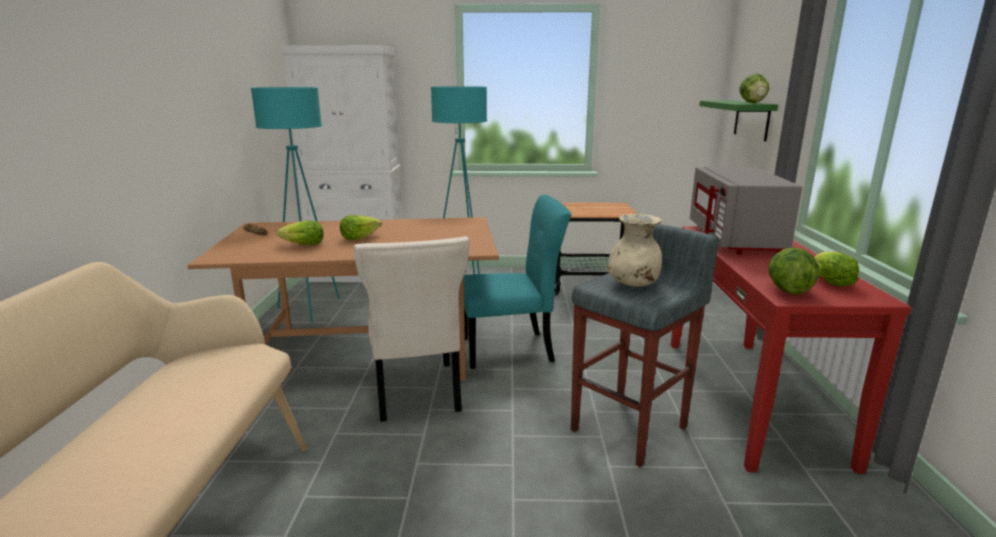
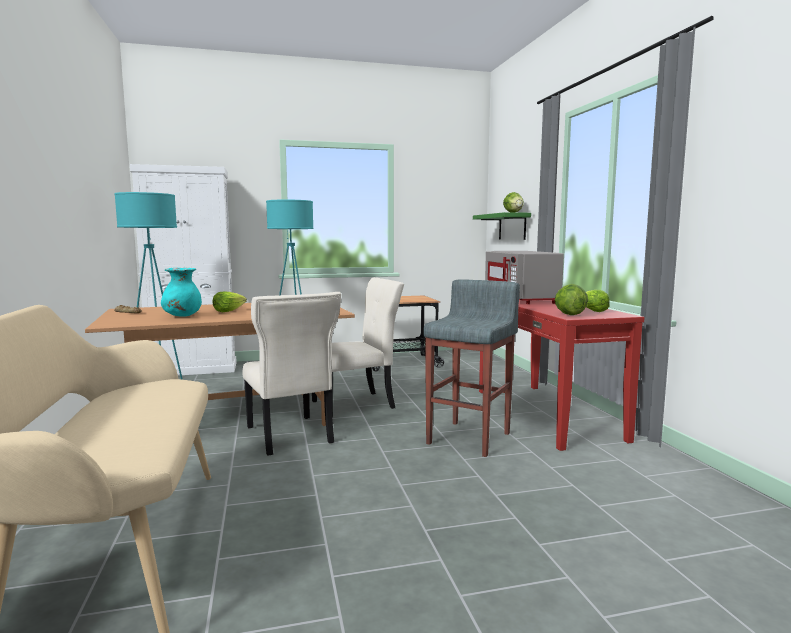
camera: 15 degrees left, 10 degrees down
(303, 245) = (182, 316): lettuce -> turquoise vase
(511, 349) = (356, 404): turquoise chair -> beige chair
(633, 284) = (465, 320): beige vase -> none

